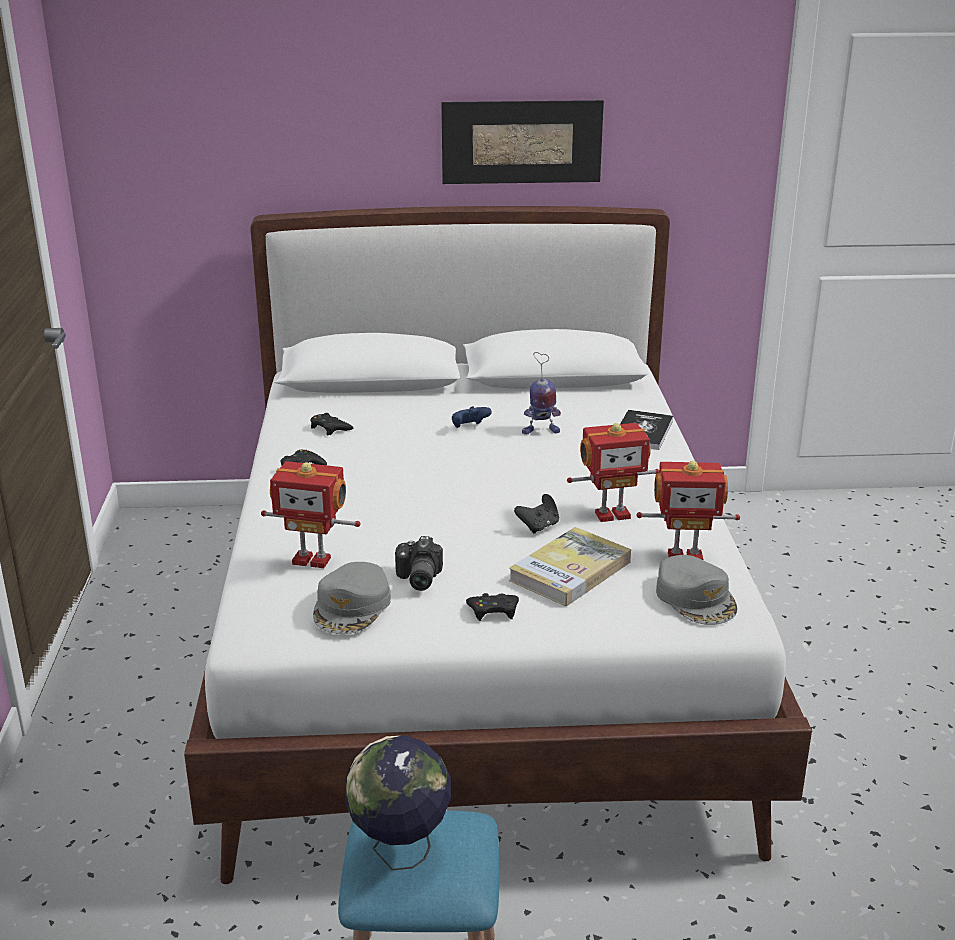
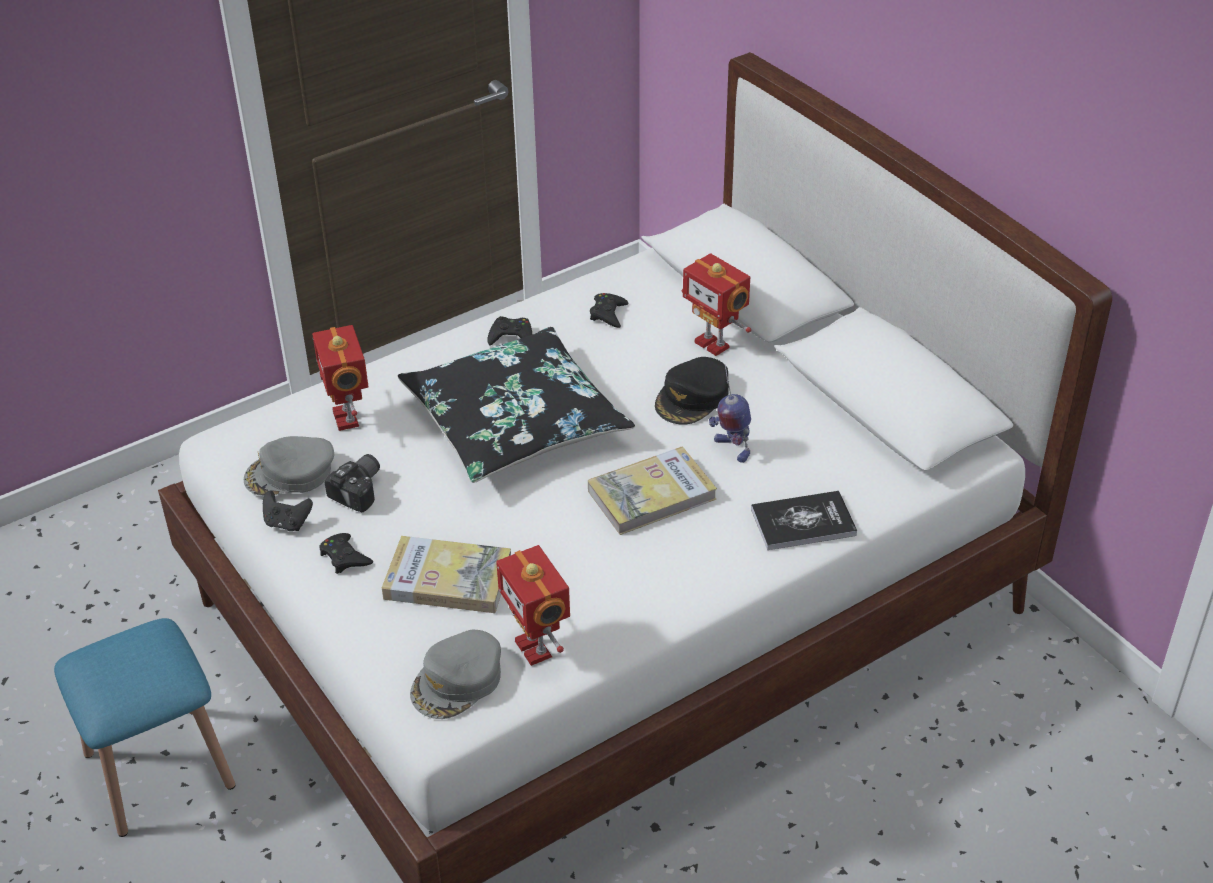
camera: 60 degrees right, 15 degrees up
(400, 852) = (117, 657): globe -> none
(412, 494) = (515, 422): none -> black pillow
(417, 578) = (361, 490): camera -> camera turned 150 degrees clockwise
(469, 428) = (693, 398): blue game controller -> black cap
(521, 142) = (988, 112): picture -> none
(539, 526) = (520, 527): black game controller -> black game controller (287, 523)
(559, 469) = (651, 495): none -> book
(611, 514) = (584, 566): toy robot -> toy robot (713, 344)

